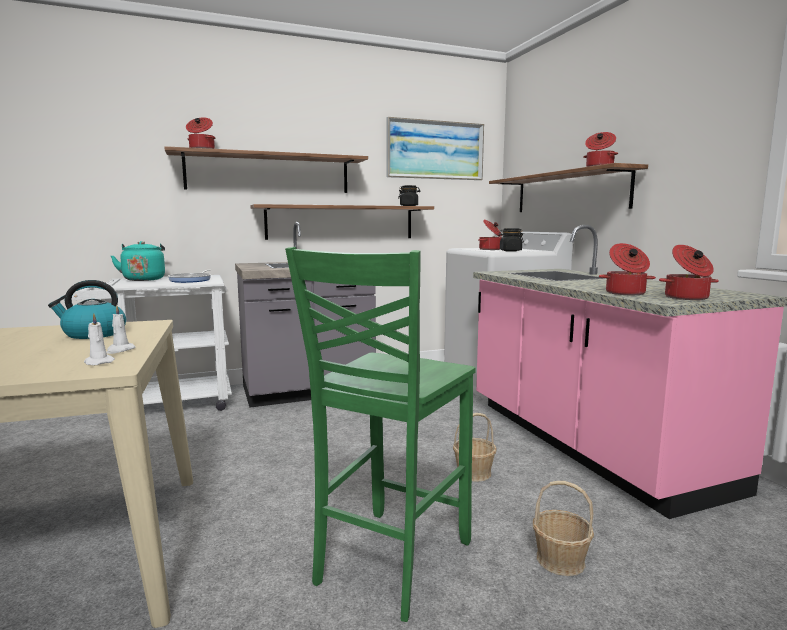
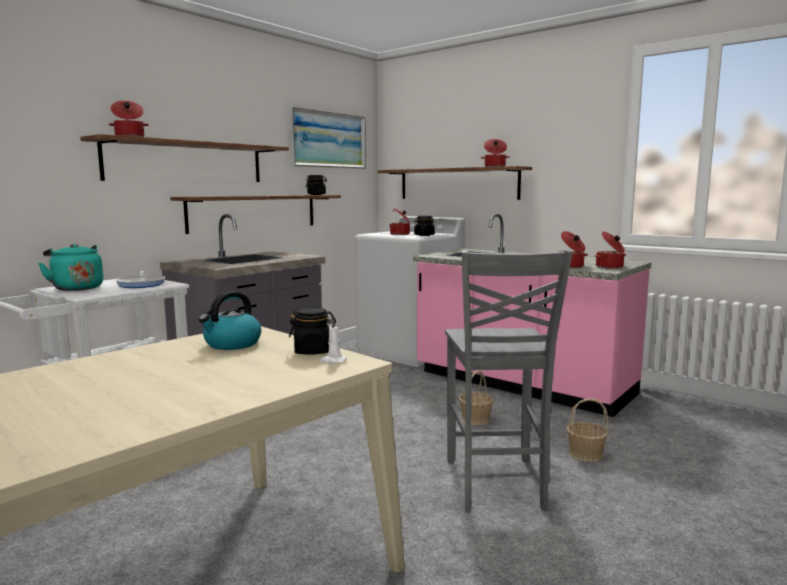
camera: 30 degrees left, 0 degrees up
(120, 350) = (313, 351): white candle -> black jar
(389, 562) = (495, 485): green chair -> grey chair

